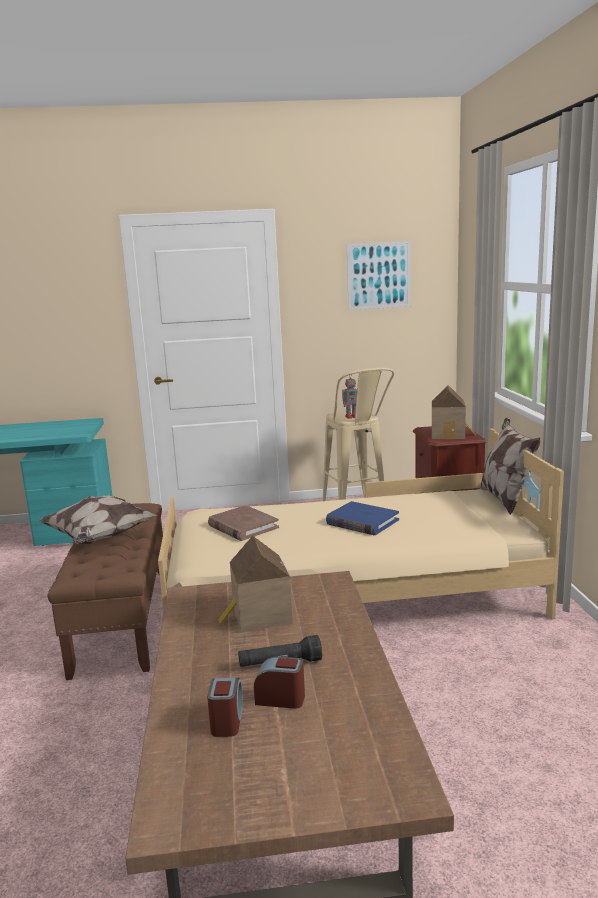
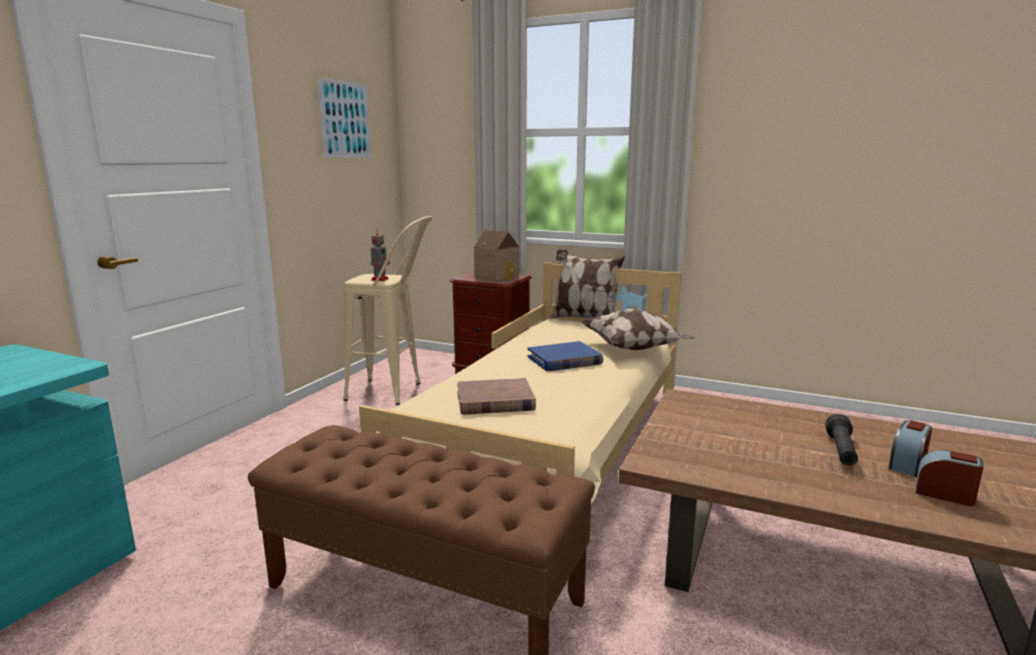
camera: 60 degrees left, 0 degrees up
(99, 538) = (403, 478): pillow -> pillow (634, 349)
(258, 616) = (736, 440): toy house -> none

